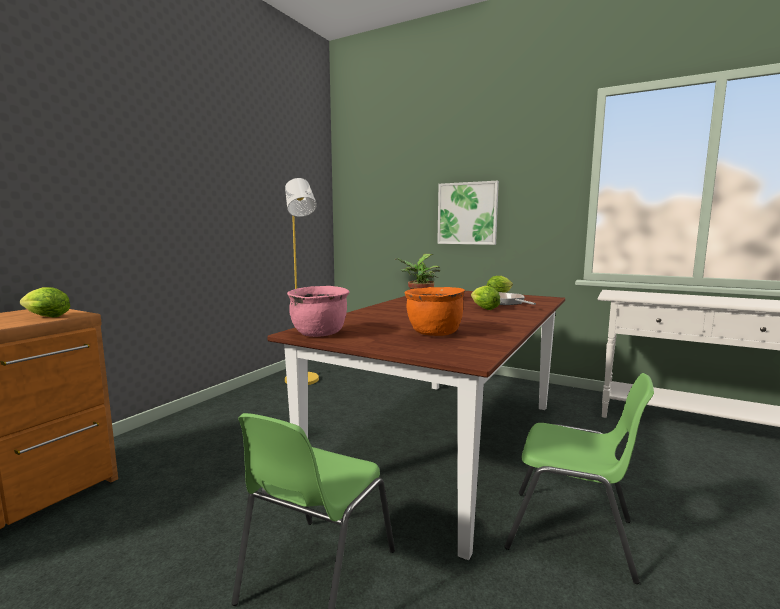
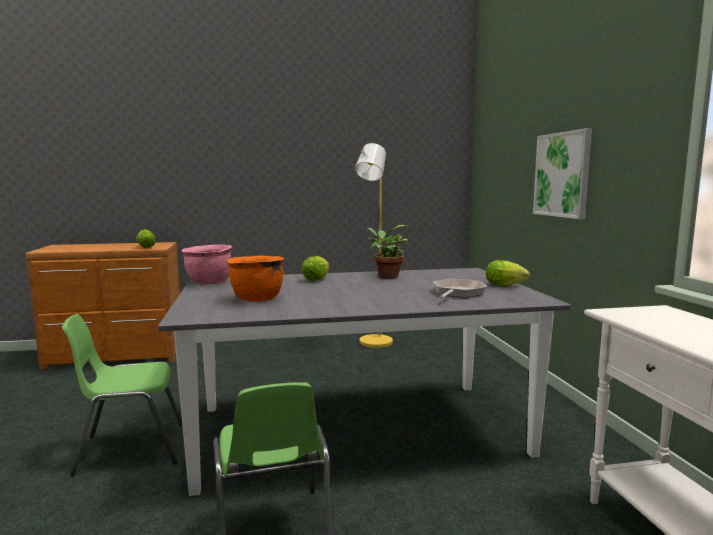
camera: 50 degrees right, 0 degrees up
(444, 442) = (358, 430): brown dining table -> grey dining table
(483, 308) = (402, 293): lettuce -> lettuce (317, 279)

